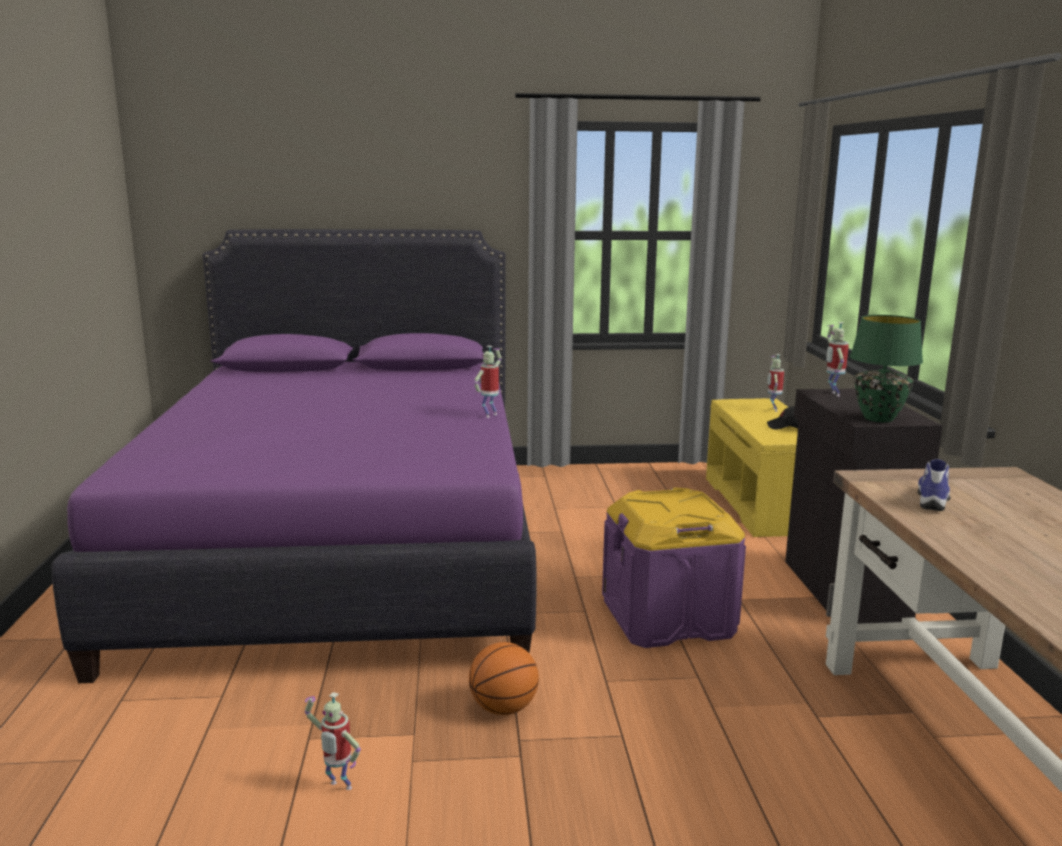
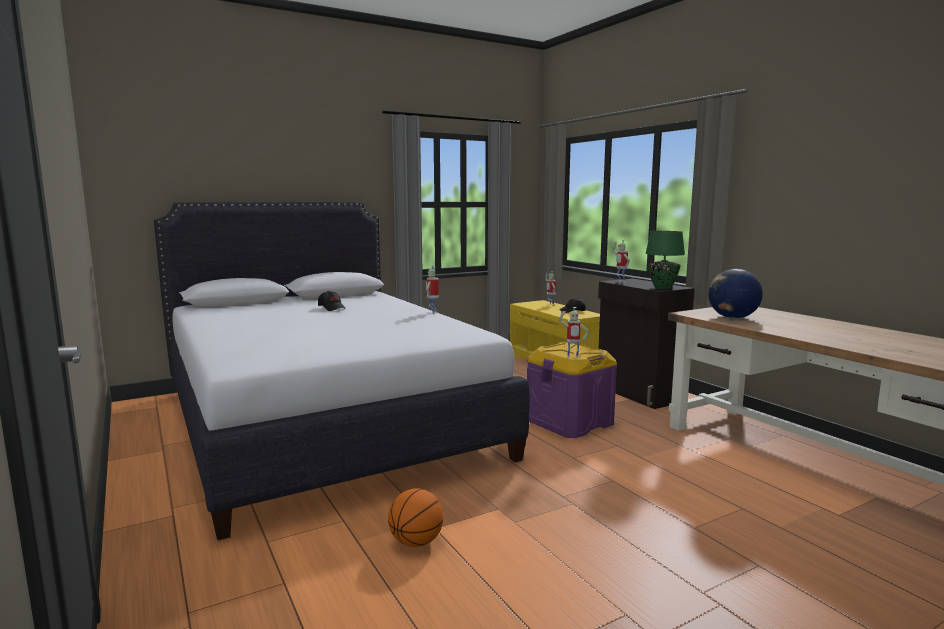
camera: 25 degrees left, 5 degrees down
(338, 787) = (486, 547): toy robot -> toy robot (572, 357)
(343, 546) = (323, 422): purple bed -> white bed
(377, 391) = (332, 308): none -> black cap
(503, 708) = (534, 483): basketball -> basketball (416, 542)
(933, 500) = (732, 318): shoe -> globe

